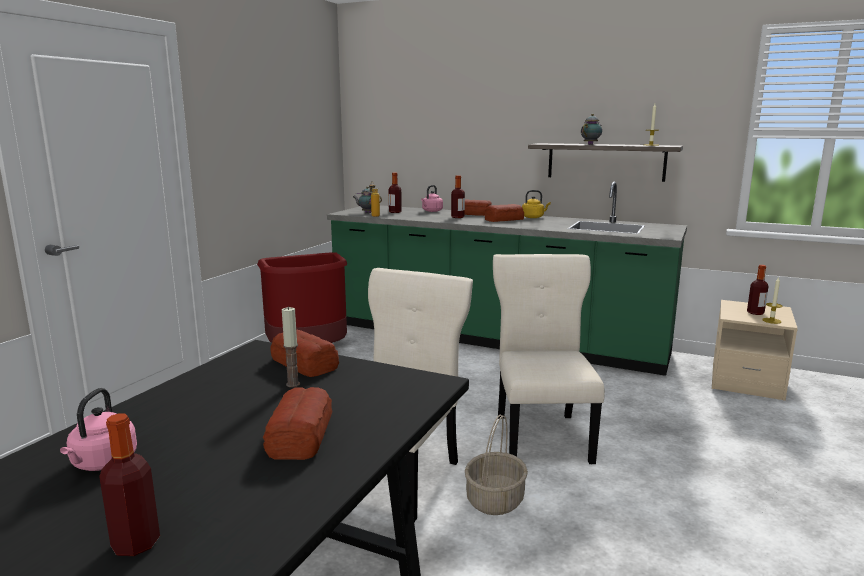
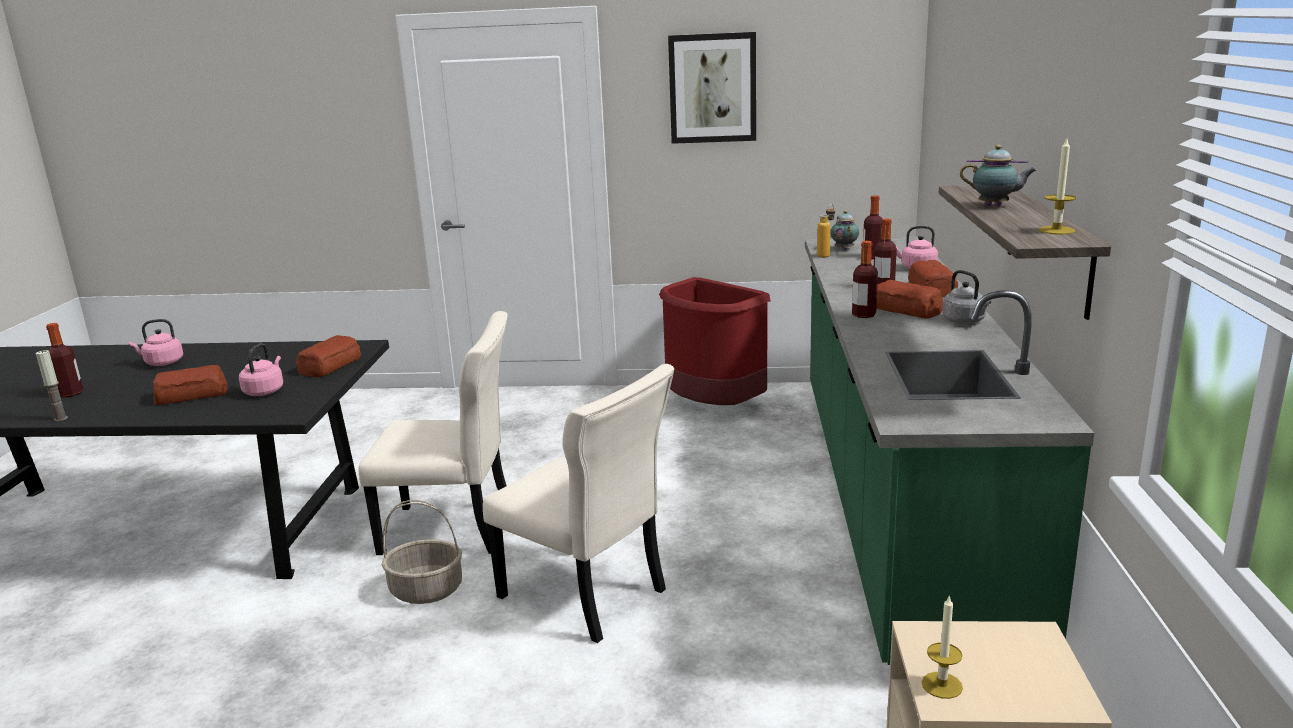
camera: 70 degrees right, 5 degrees up
(252, 105) = (712, 88): none -> picture
(293, 384) = (284, 373): candle -> candle (61, 418)
(345, 394) = (265, 391): none -> pink kettle
(533, 217) = (965, 321): yellow kettle -> grey kettle
(542, 436) = (586, 596): beige chair -> beige chair turned 60 degrees clockwise
(755, 313) = (985, 665): bottle -> bottle (863, 315)

